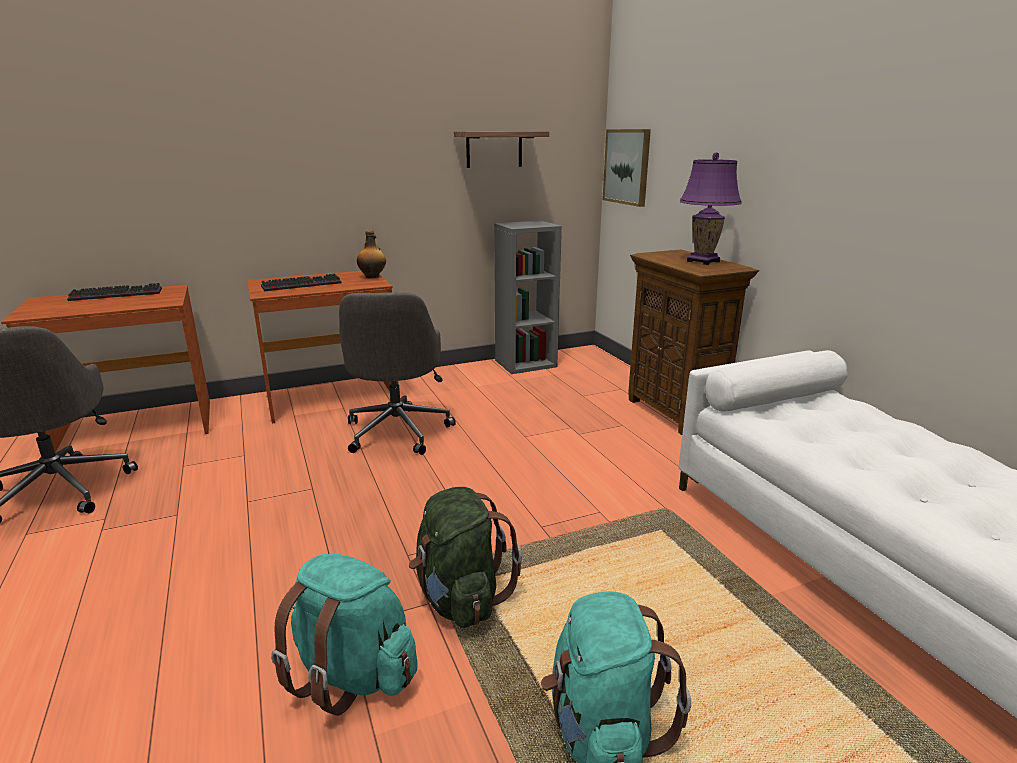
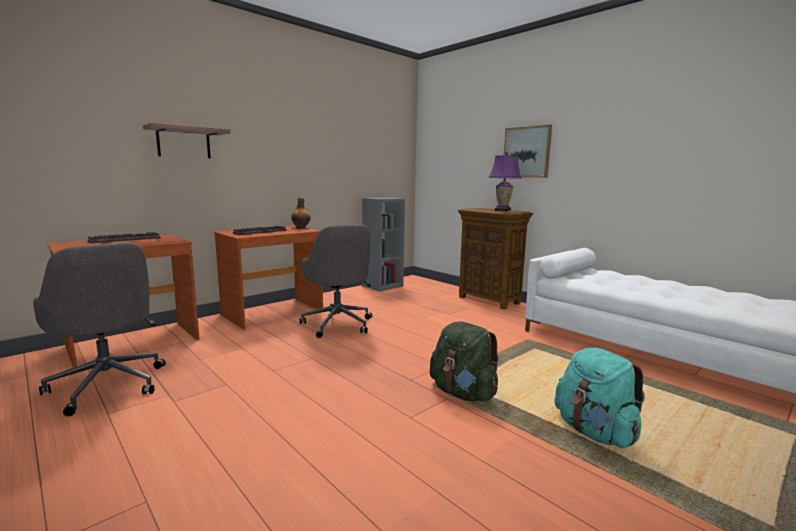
camera: 20 degrees left, 10 degrees down
(352, 674) = (439, 437): turquoise backpack -> none
(494, 149) = (361, 154): shelf -> shelf (184, 143)
(627, 166) = (434, 166): picture -> picture (526, 152)

